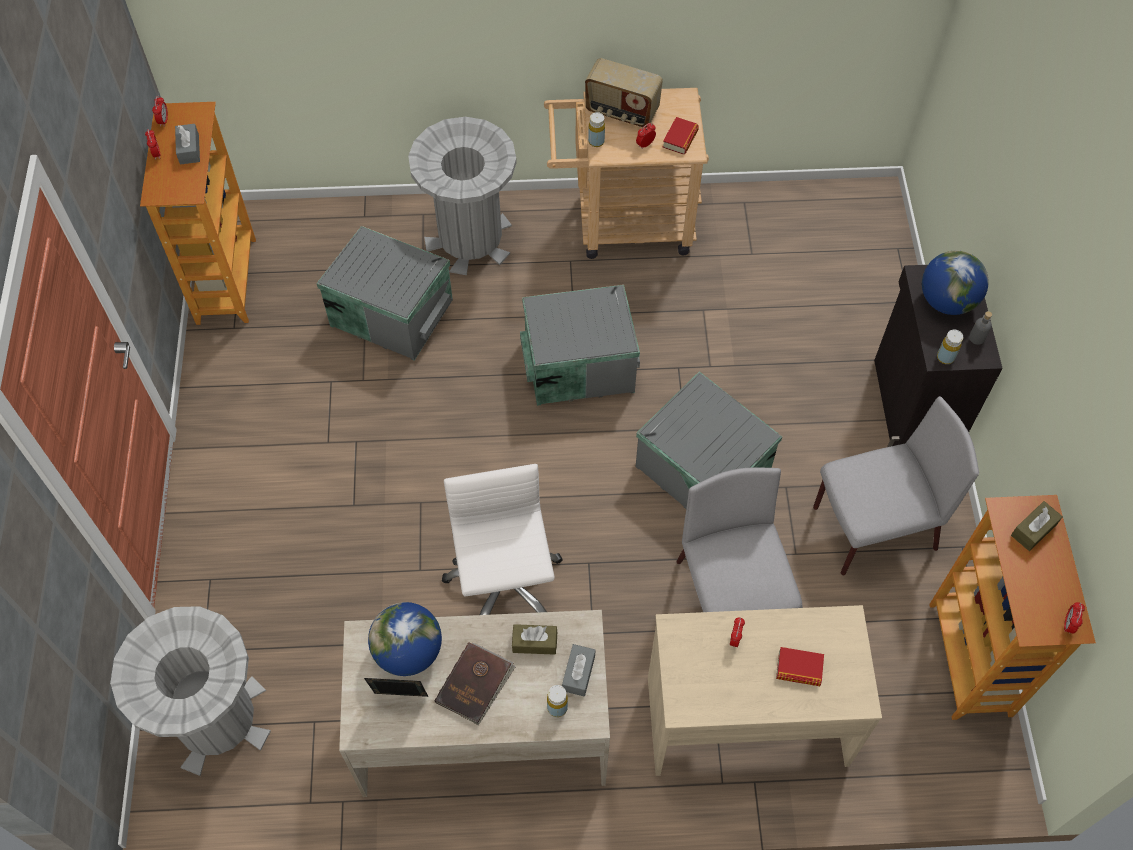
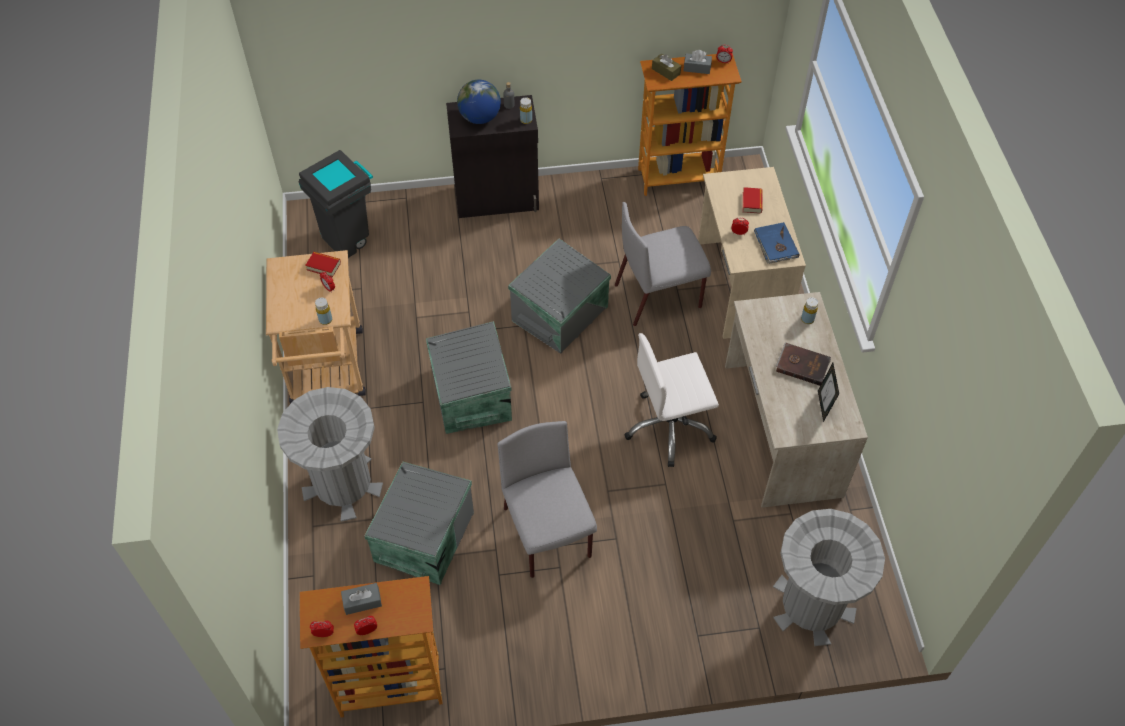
camera: 95 degrees left, 5 degrees down
(408, 651) = (788, 405): globe -> none
(534, 642) = (765, 335): brown tissue box -> none
(578, 673) = (781, 310): grey tissue box -> grey tissue box (697, 68)
(621, 112) = (292, 305): radio -> none
(708, 689) = (775, 245): none -> blue book
(833, 241) = (349, 239): none -> grey trash can
(872, 529) = (594, 222): grey chair -> grey chair (548, 534)

